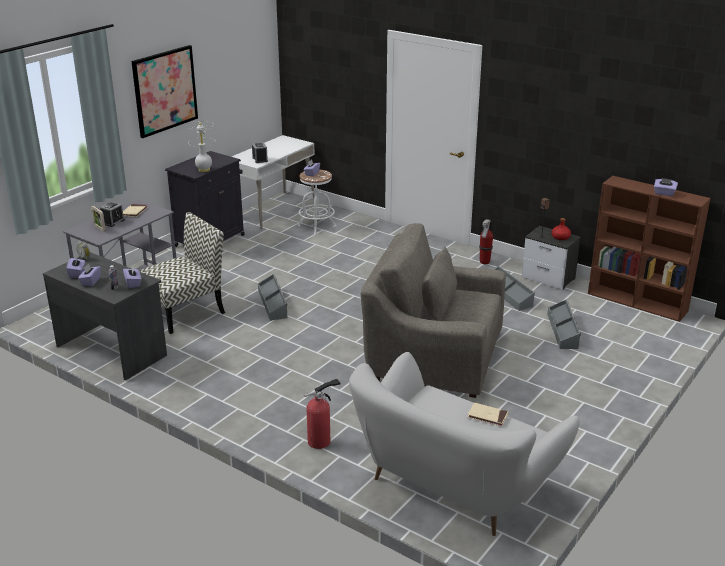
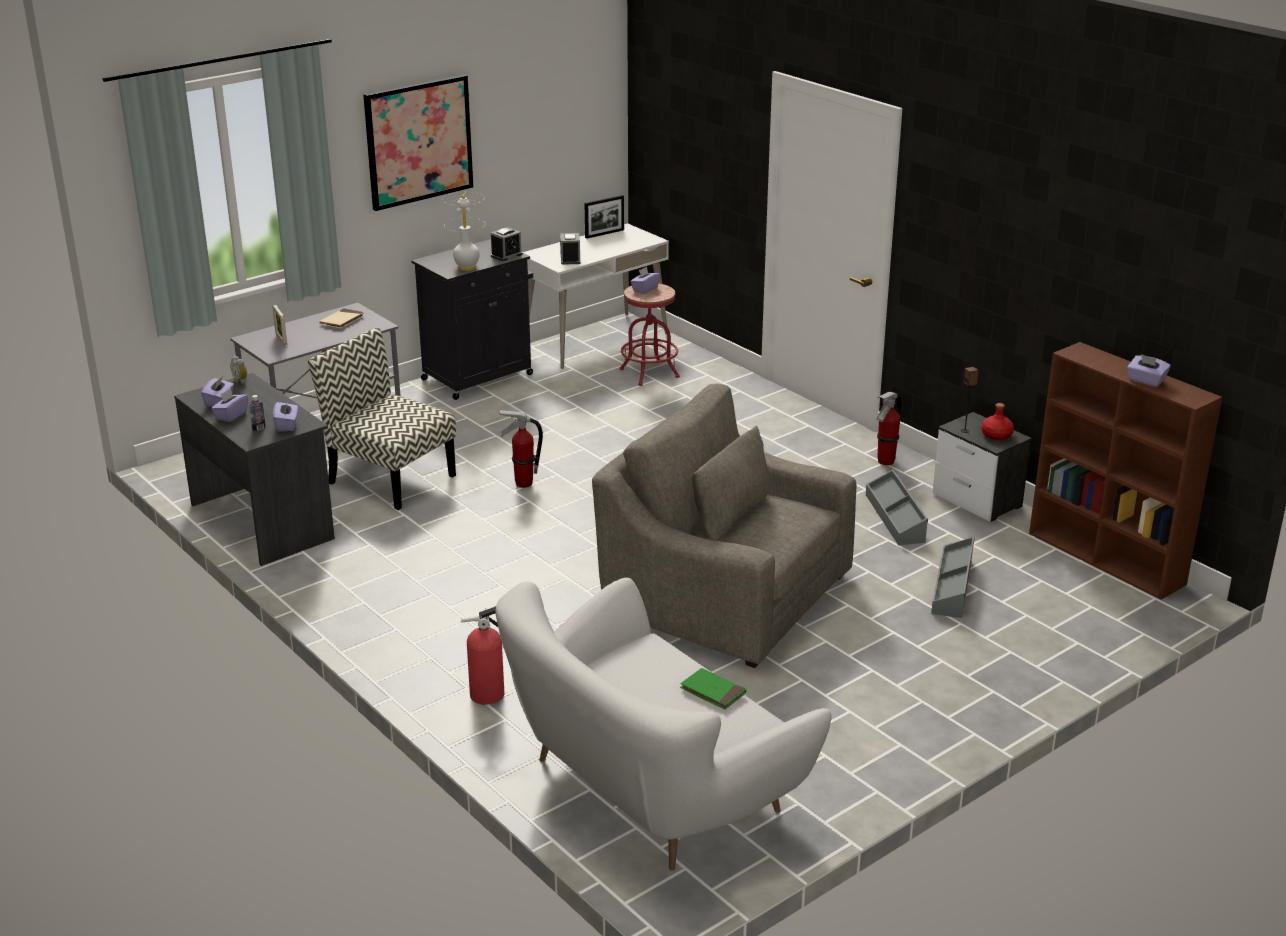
camera: 15 degrees right, 0 degrees up
(113, 222) = (305, 332): alarm clock -> alarm clock (506, 255)
(184, 311) = (390, 479): chair -> chair turned 120 degrees counterclockwise
(272, 142) = (604, 234): none -> picture frame
(273, 303) = (523, 484): grey storage box -> fire extinguisher
(317, 226) = (649, 373): white stool -> red stool
(487, 416) = (713, 691): beige book -> green book

